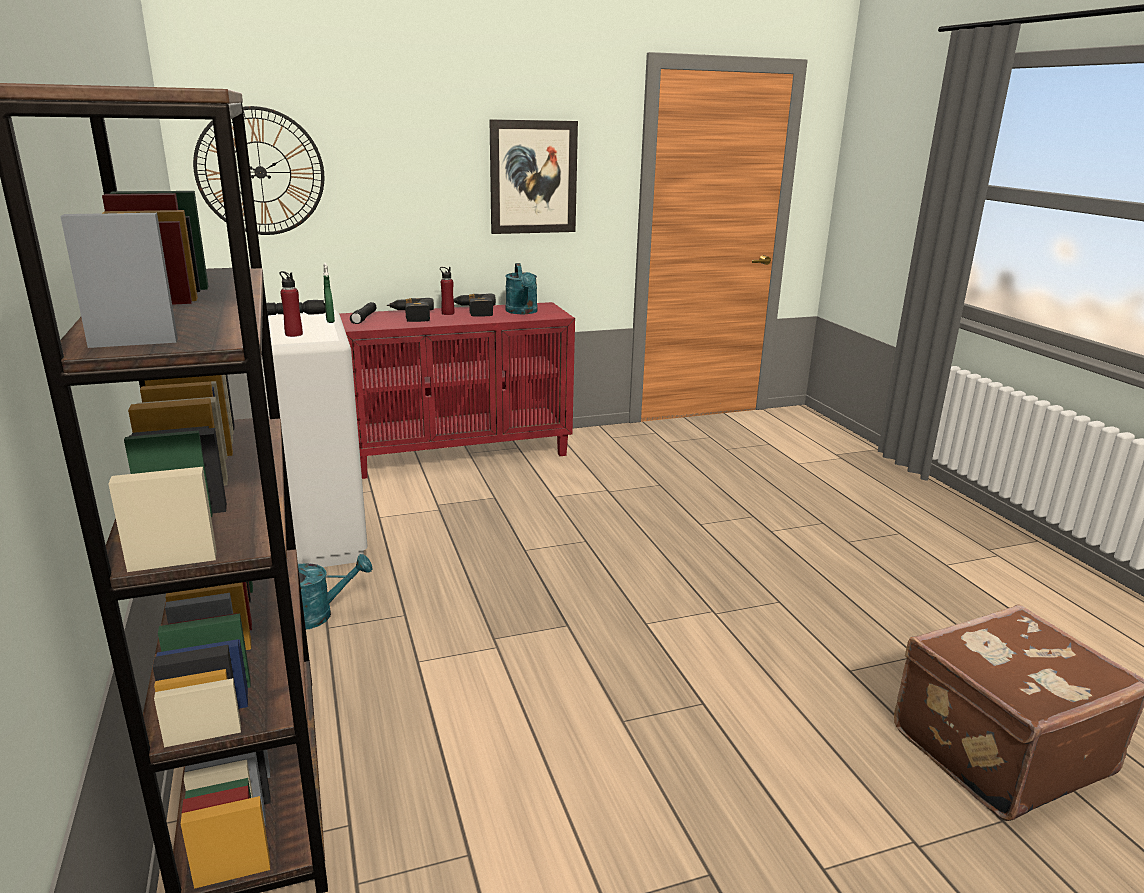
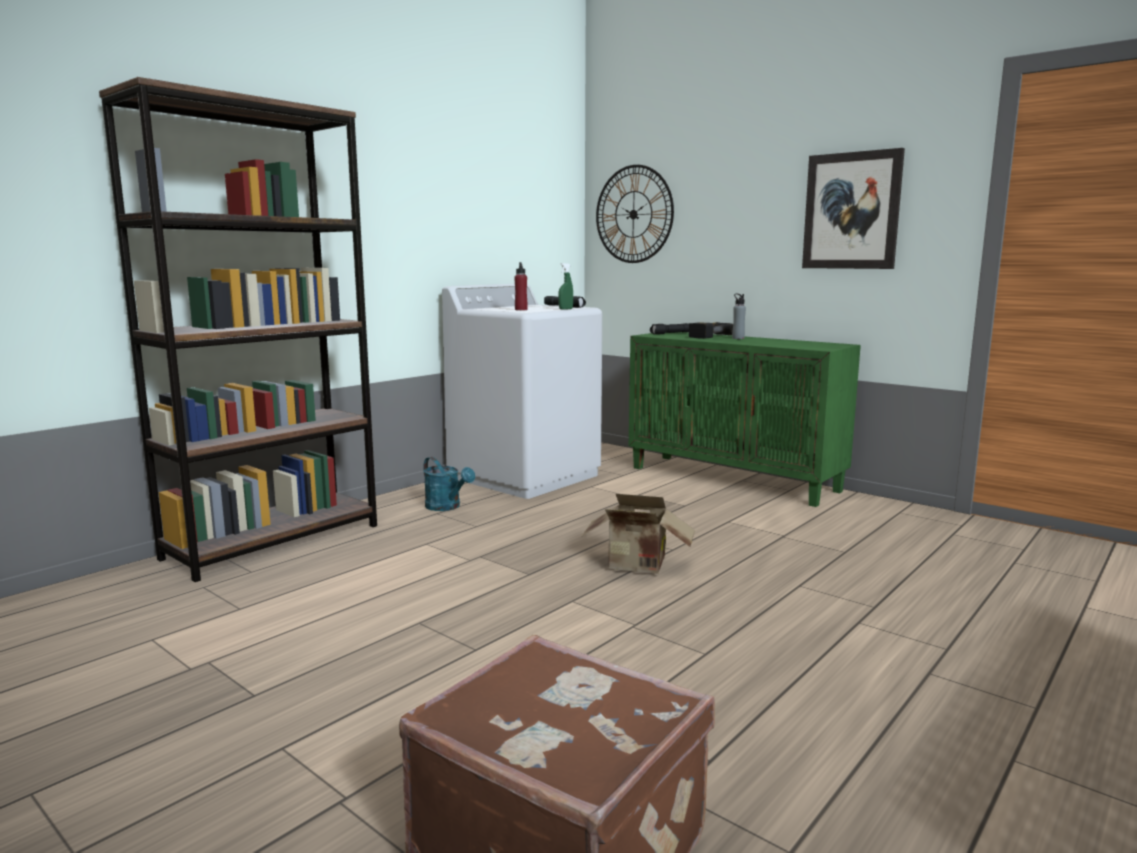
camera: 60 degrees right, 10 degrees down
(448, 313) = (738, 338): red bottle -> grey bottle
(461, 454) = (734, 479): red cabinet -> green cabinet
(474, 311) = (763, 340): power drill -> none
(522, 312) = (800, 344): turquoise watering can -> none
(606, 569) = (638, 567): none -> cardboard box

